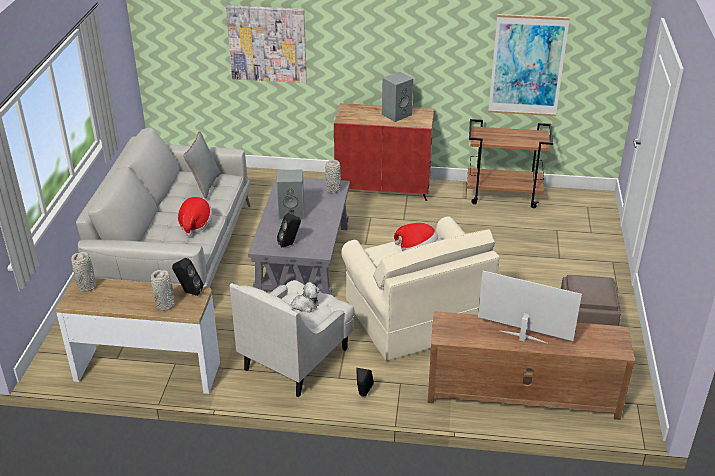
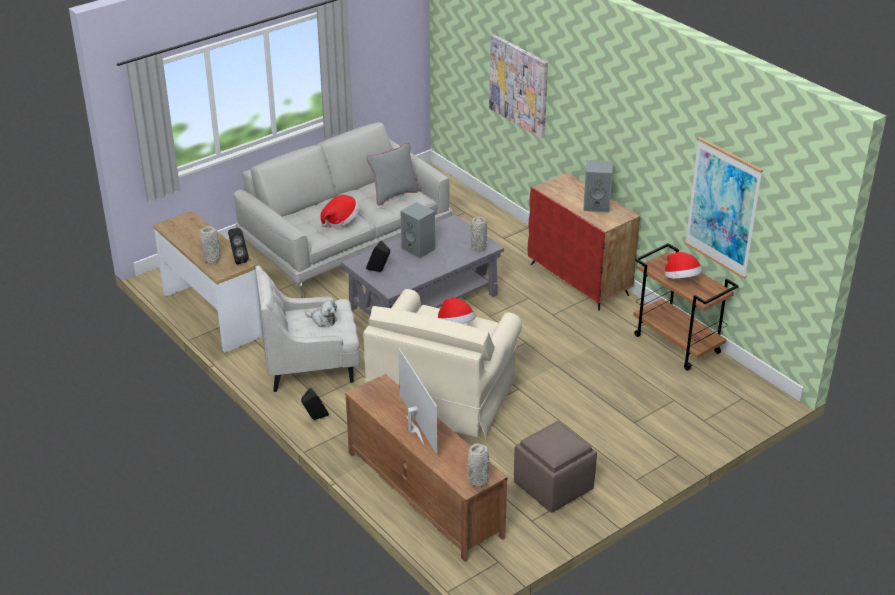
camera: 45 degrees right, 0 degrees up
(87, 286) = (189, 221): grey vase -> grey vase (479, 480)
(509, 138) = (681, 279): none -> hat

